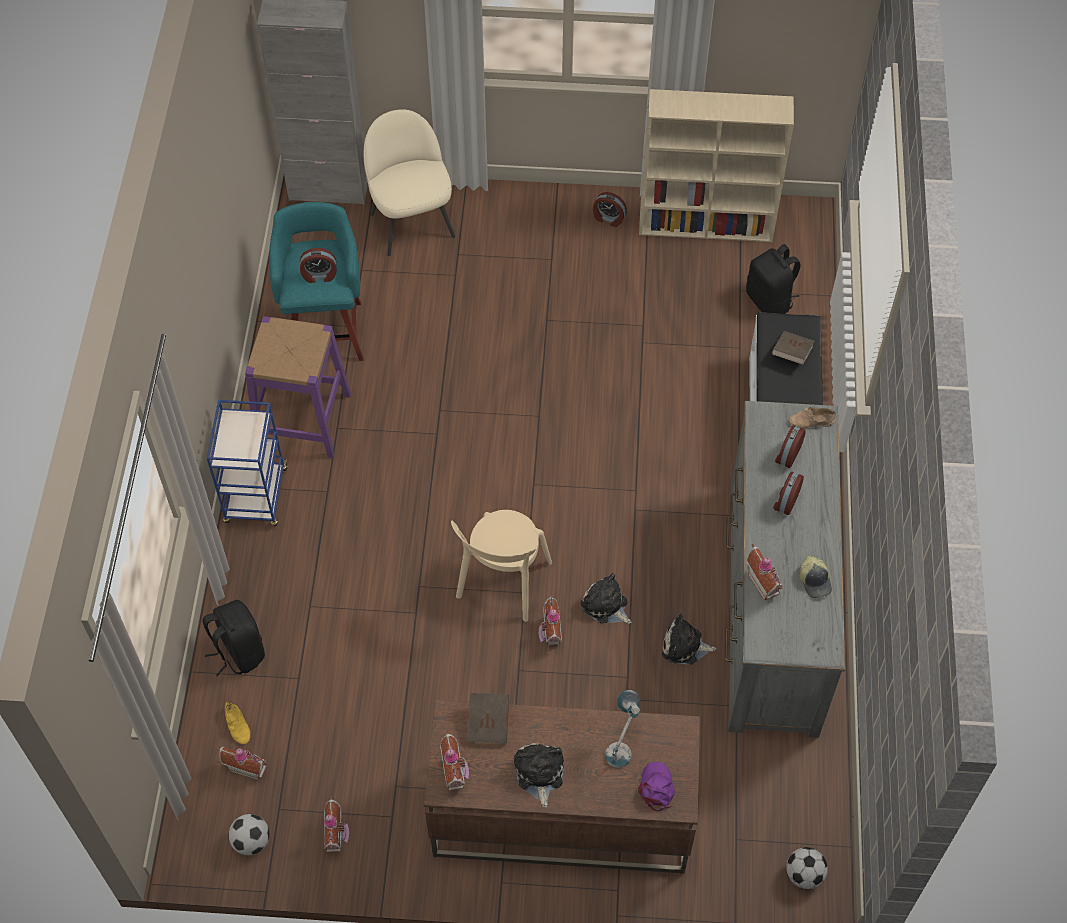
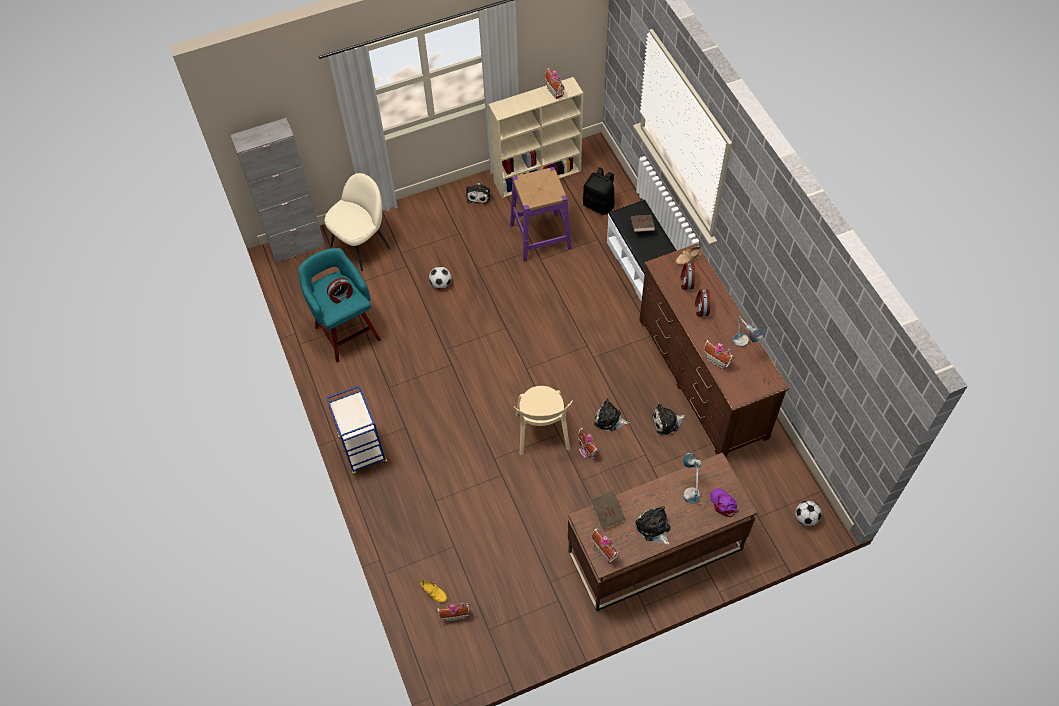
camera: 25 degrees left, 0 degrees up
(238, 651) = (407, 548): black backpack -> none
(251, 841) = (483, 656): football -> football (441, 284)
(303, 419) = (364, 391): purple stool -> purple stool (540, 236)
(337, 835) = (533, 627): toy house -> toy house (556, 91)
(412, 223) = (362, 245): beige chair -> beige chair turned 90 degrees clockwise
(608, 218) = (479, 195): alarm clock -> plush toy
(772, 607) = (702, 377): grey dresser -> brown dresser
(815, 581) = (744, 346): cap -> table lamp

